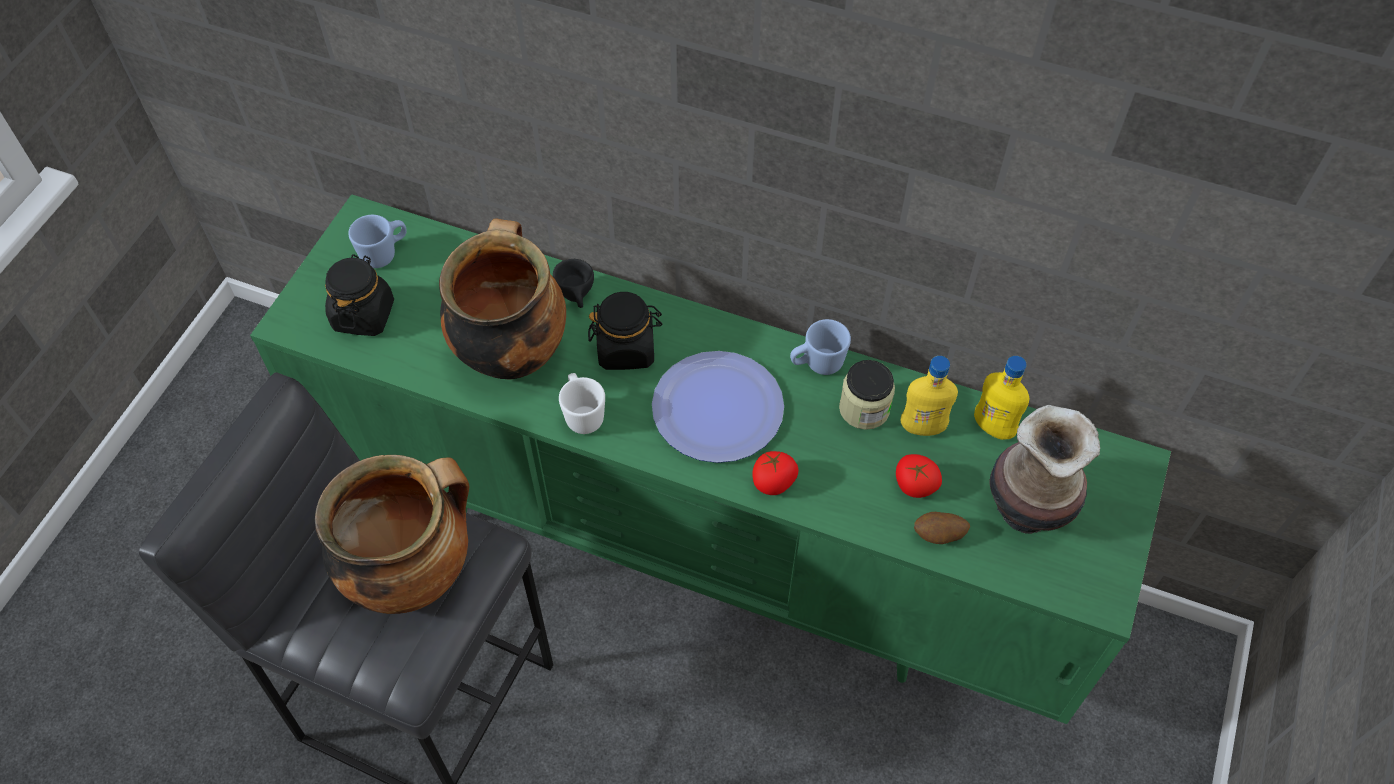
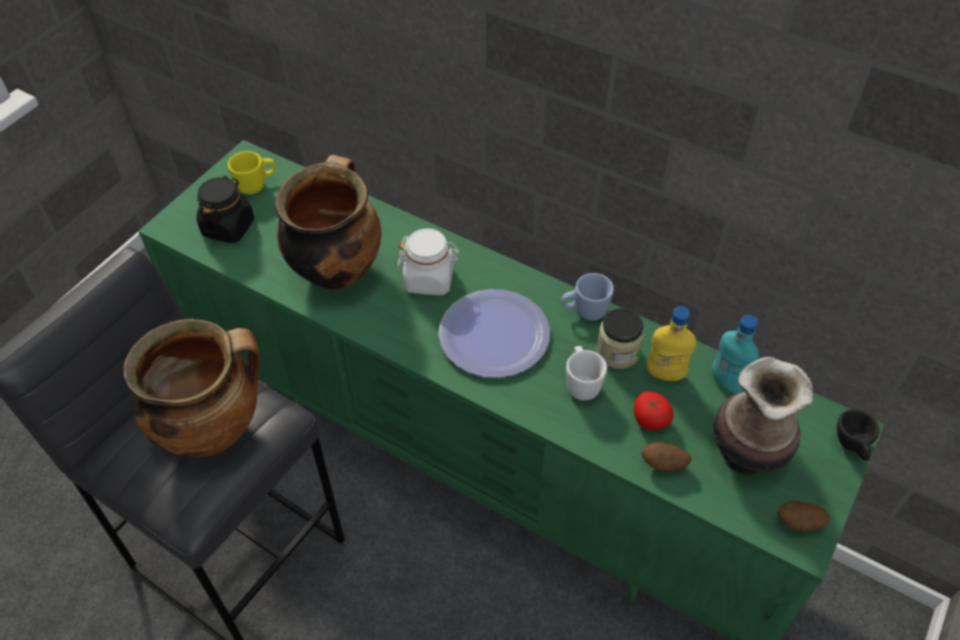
camera: 10 degrees right, 5 degrees down
(385, 254) = (257, 185): blue mug -> yellow mug
(577, 298) = (399, 236): black cup -> black cup (852, 447)
(582, 414) = (382, 324): white mug -> white mug (581, 383)
(626, 349) = (429, 279): black jar -> white jar
(774, 482) = (529, 400): tomato -> none
(993, 427) = (727, 382): yellow bottle -> turquoise bottle
(1095, 580) = (798, 523): none -> potato

